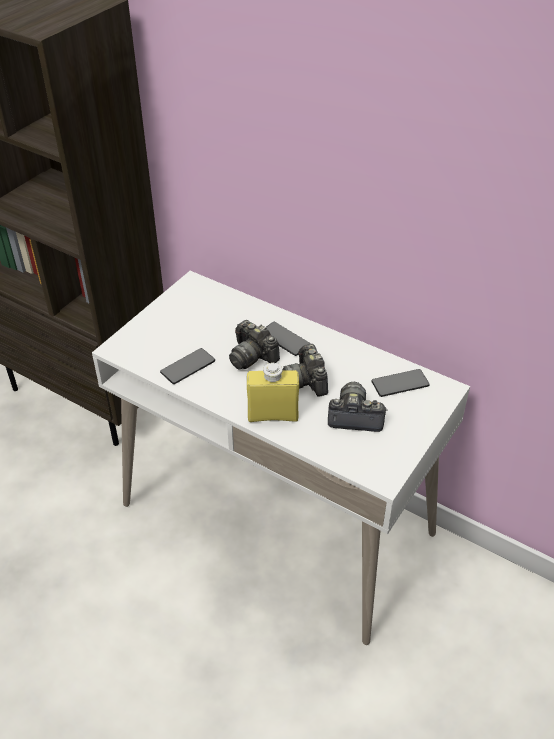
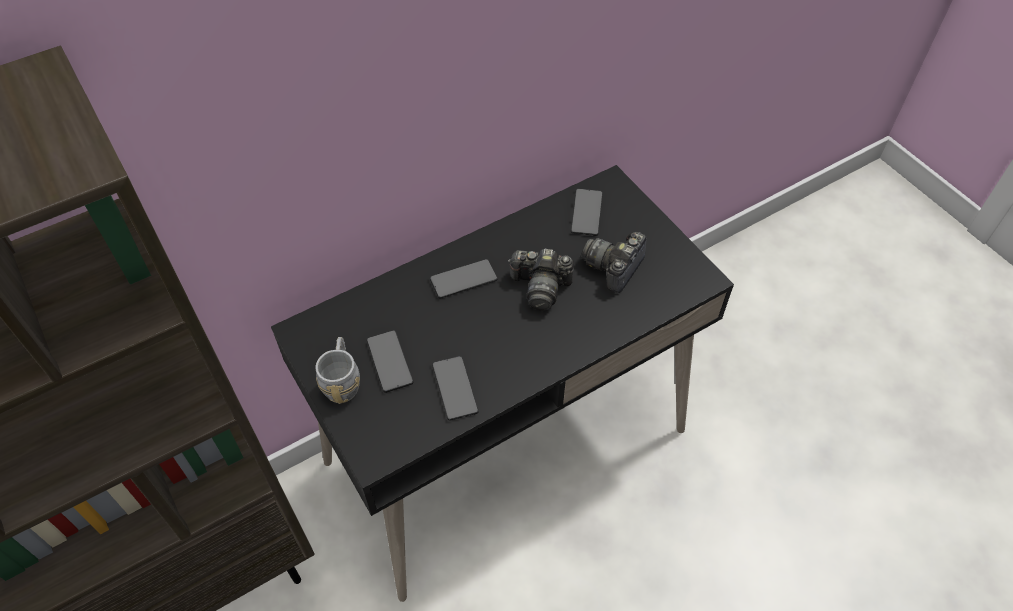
camera: 65 degrees left, 10 degrees up
(165, 315) = (343, 381): none -> grey mug
(192, 329) = (389, 362): none -> phone
(252, 356) = (473, 319): camera -> none
(273, 415) = (577, 335): yellow bottle -> none
(277, 519) = (505, 446): white desk -> black desk

